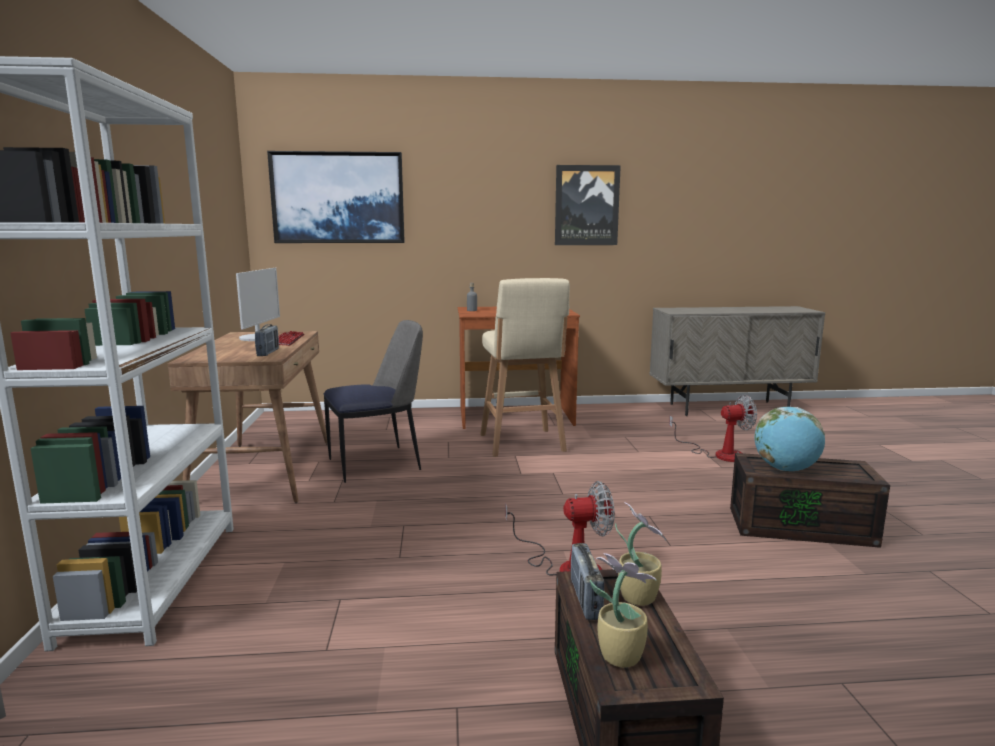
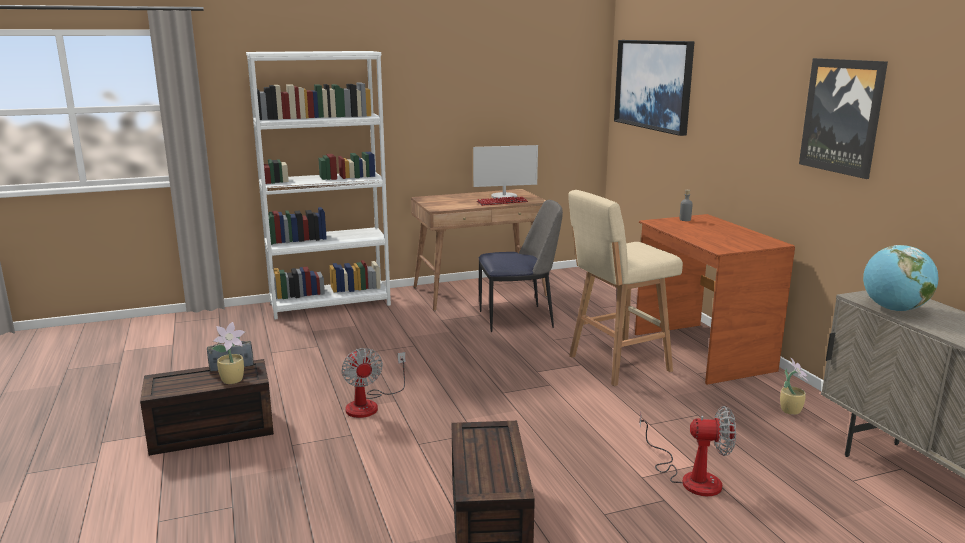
camera: 75 degrees right, 5 degrees up
(268, 353) = (453, 206): radio -> none
(377, 464) = (518, 319): chair -> chair turned 60 degrees counterclockwise
(619, 655) = (179, 377): potted plant -> potted plant (791, 410)
(719, 454) = (690, 477): fan -> fan turned 60 degrees counterclockwise
(786, 469) = (475, 443): globe -> globe (894, 309)

